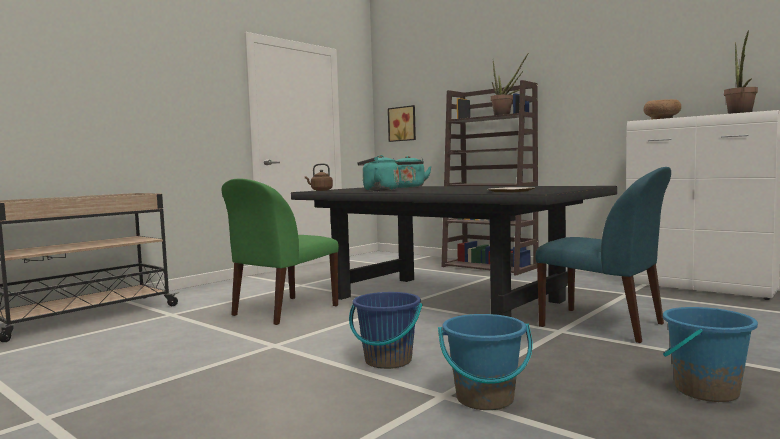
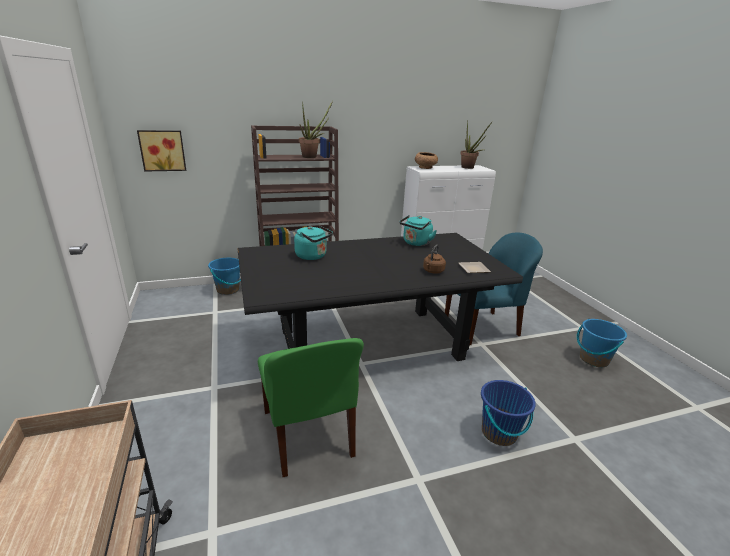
camera: 60 degrees left, 20 degrees up
(320, 190) = (258, 290): brown kettle -> brown kettle (433, 271)
(378, 190) = (343, 281): turquoise kettle -> turquoise kettle (416, 243)
(485, 399) = (585, 426): blue bucket -> blue bucket (228, 290)

